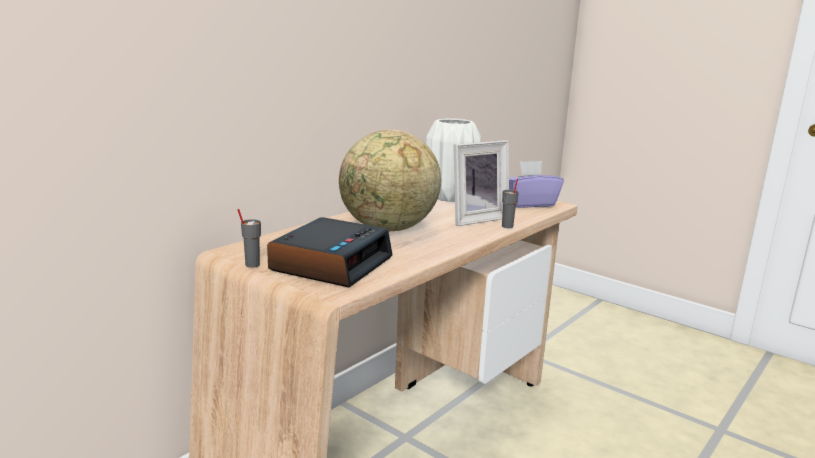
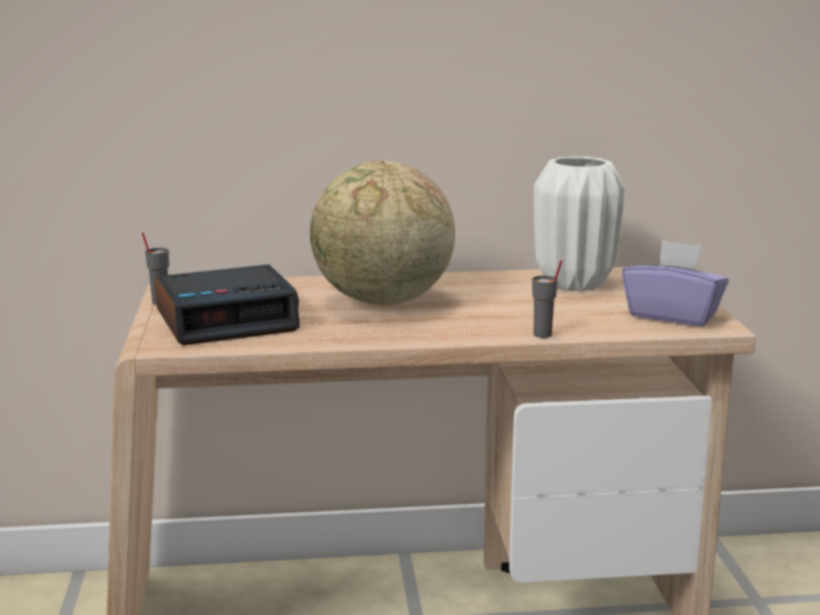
camera: 45 degrees right, 0 degrees up
(475, 218) = (528, 316): picture frame -> none

